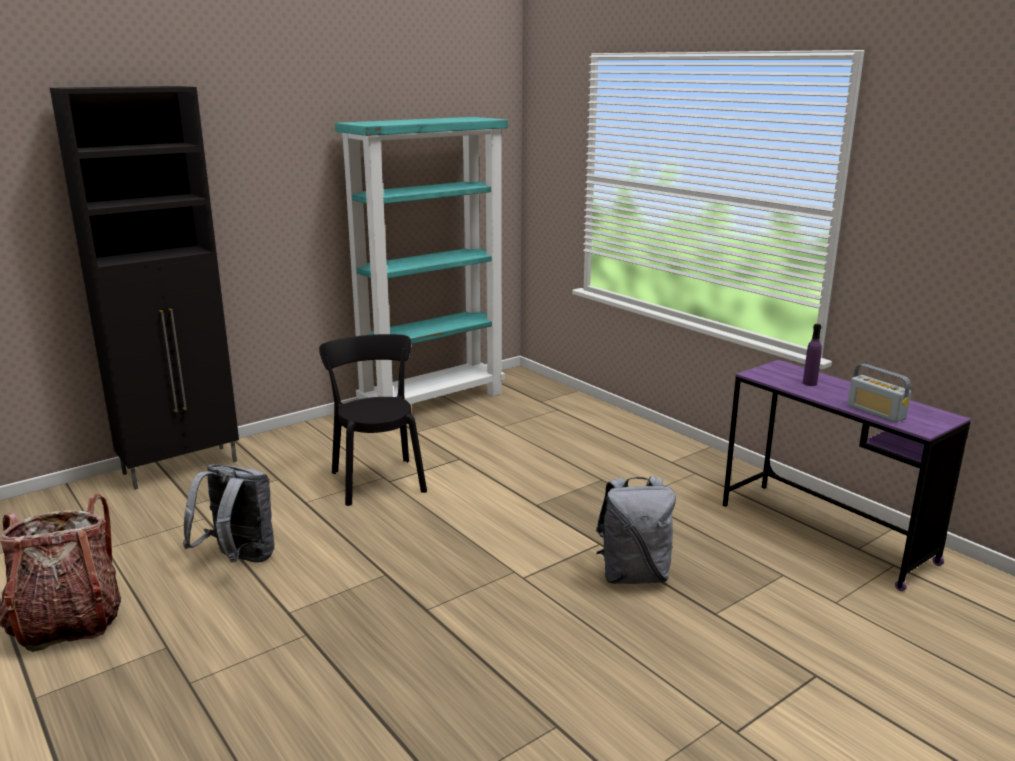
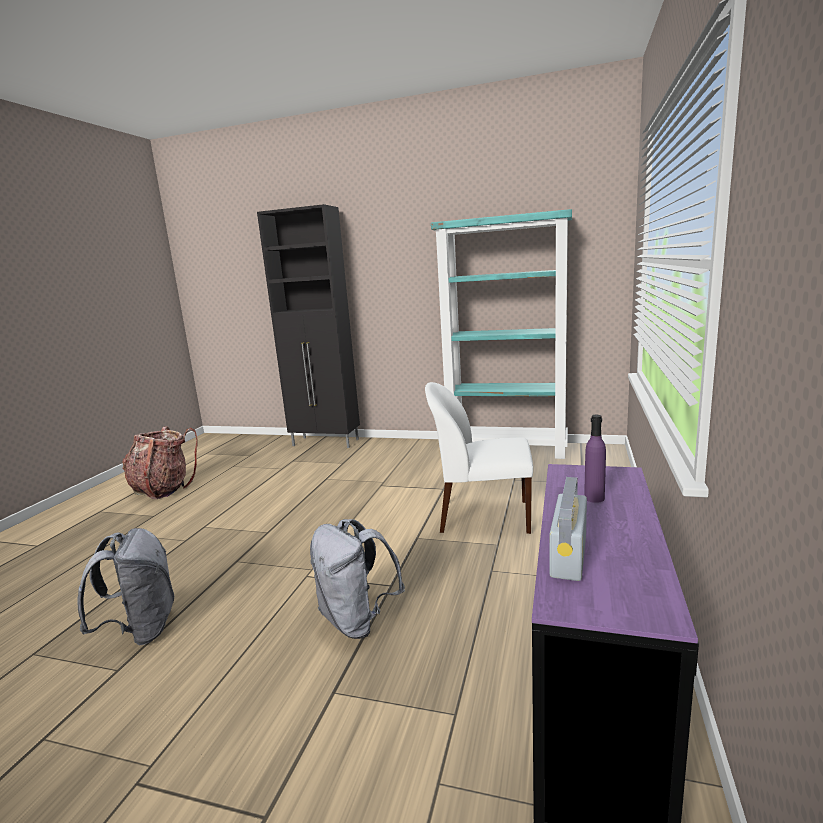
camera: 55 degrees right, 5 degrees down
(238, 560) = (247, 493): grey backpack -> grey backpack (141, 630)
(377, 479) = (378, 482): black chair -> none
(546, 466) = (482, 516): none -> white chair

